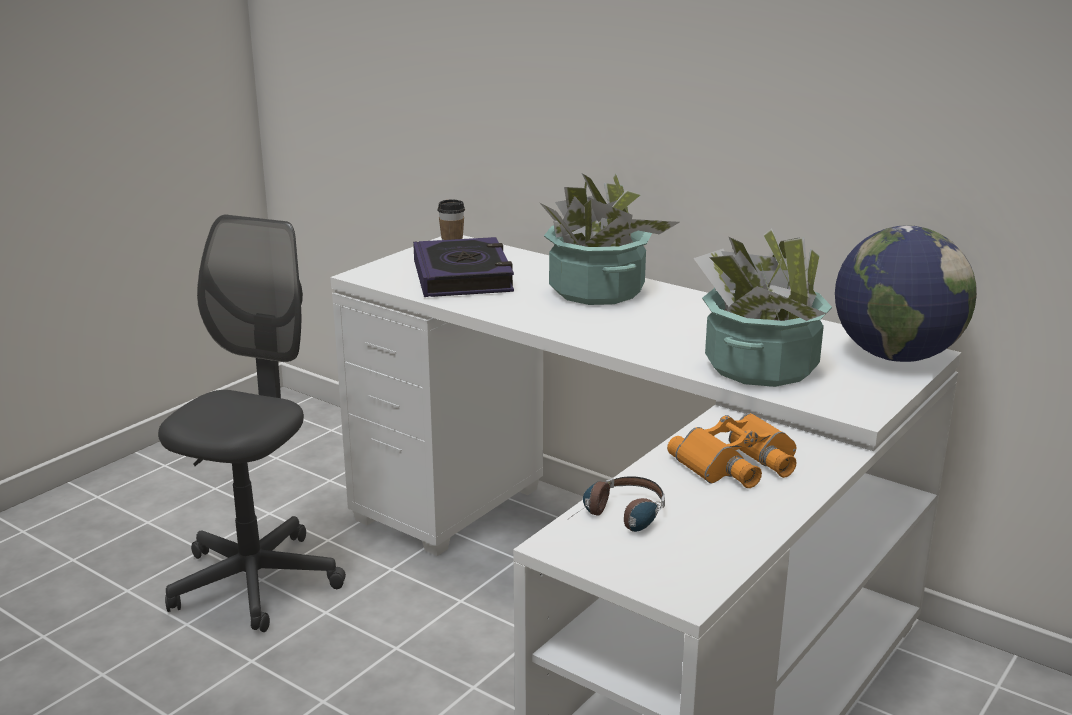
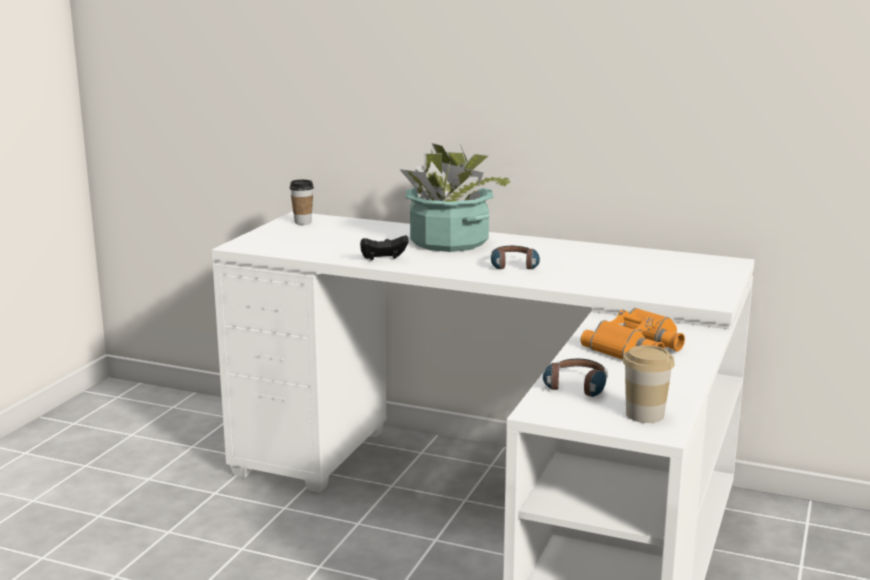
camera: 15 degrees left, 5 degrees down
(255, 582) = (164, 534): grey office chair -> none
(463, 276) = (328, 241): book -> none
(505, 309) = (383, 260): none -> black game controller
(649, 335) = (514, 268): none -> headphones
(682, 568) = (645, 415): none -> cup
(760, 367) = (616, 280): potted plant -> none
(895, 356) = (710, 265): globe -> none

